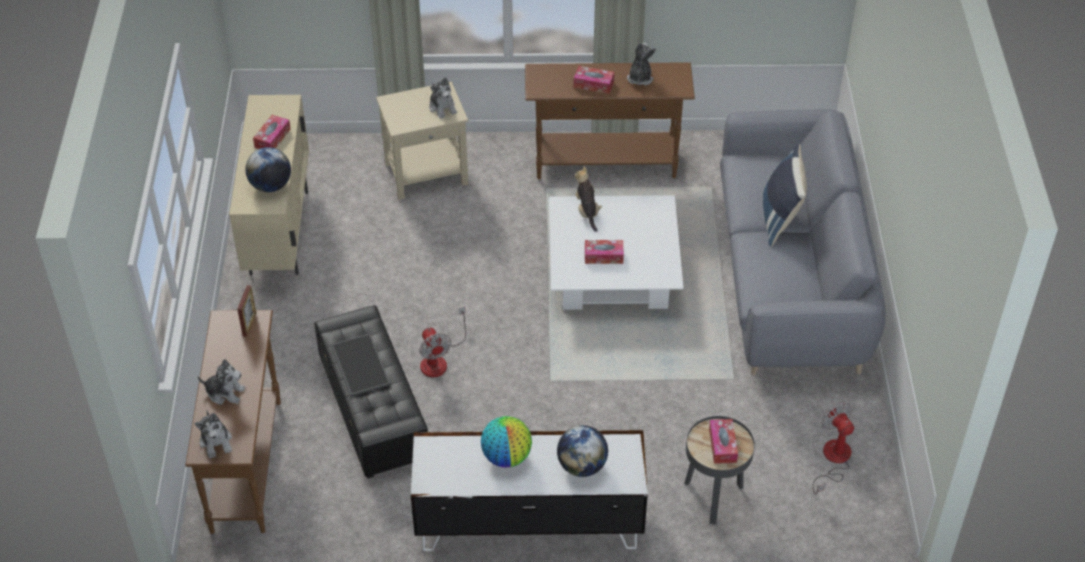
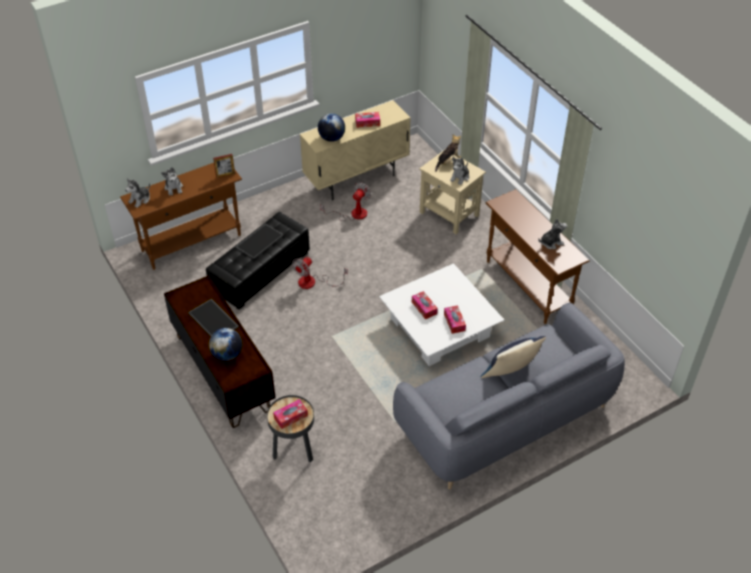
camera: 60 degrees right, 0 degrees up
(506, 457) = (214, 320): globe -> tray
(528, 521) = (223, 371): white tv stand -> brown tv stand
(587, 211) = (455, 285): plush toy -> plush toy (448, 162)
(593, 84) = (525, 225): tissue box -> tissue box (454, 322)
(833, 460) = (364, 501): fan -> fan (353, 214)

